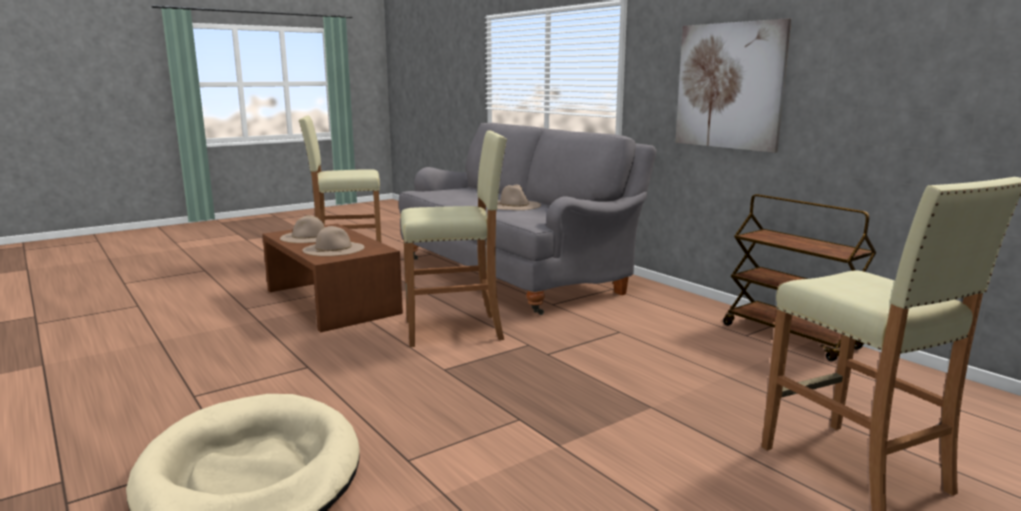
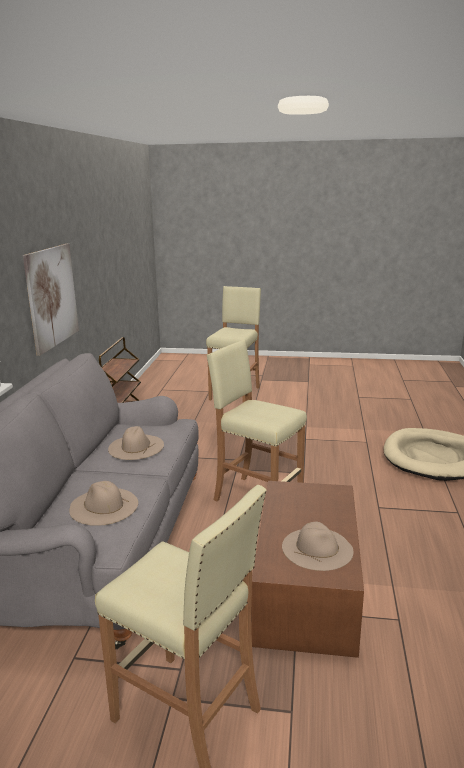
camera: 135 degrees left, 5 degrees up
(333, 248) = (316, 506): beige hat -> beige hat (103, 506)

